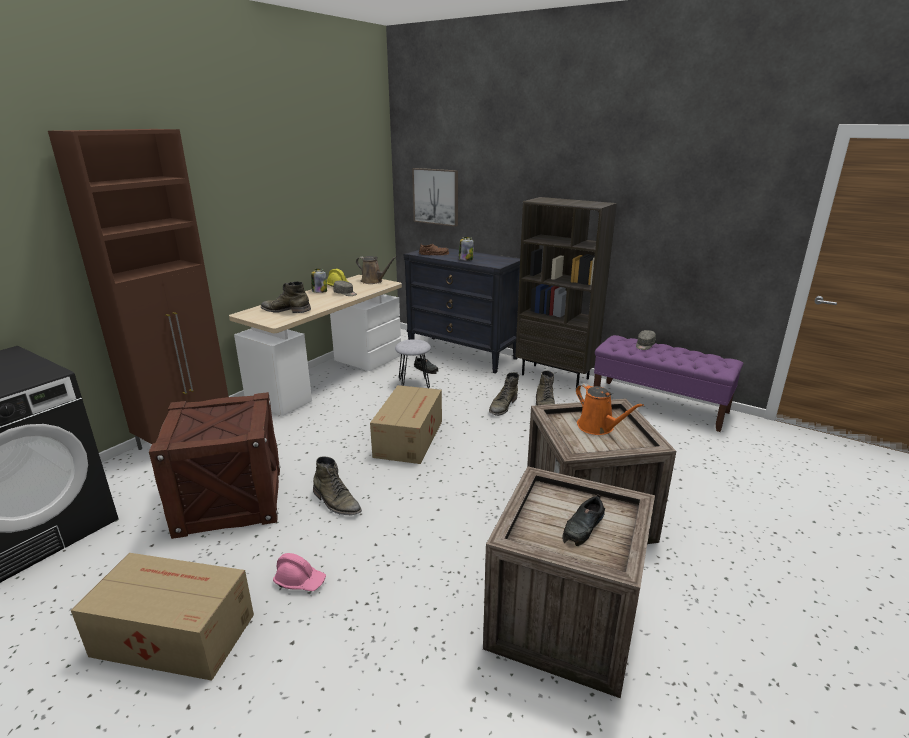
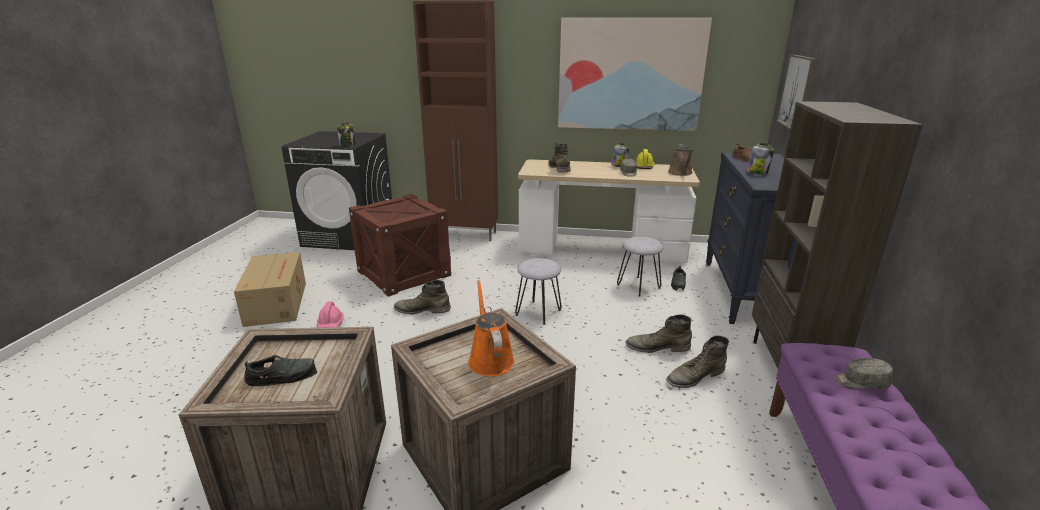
camera: 65 degrees right, 0 degrees up
(42, 375) = (348, 145): none -> jar
(301, 200) = (630, 75): none -> picture
(336, 502) = (422, 310): green boot -> green boot turned 75 degrees clockwise
(410, 438) = (538, 312): cardboard box -> grey stool
(583, 527) = (282, 376): black shoe -> black shoe turned 150 degrees clockwise
(598, 427) = (490, 359): orange watering can -> orange watering can turned 135 degrees clockwise

